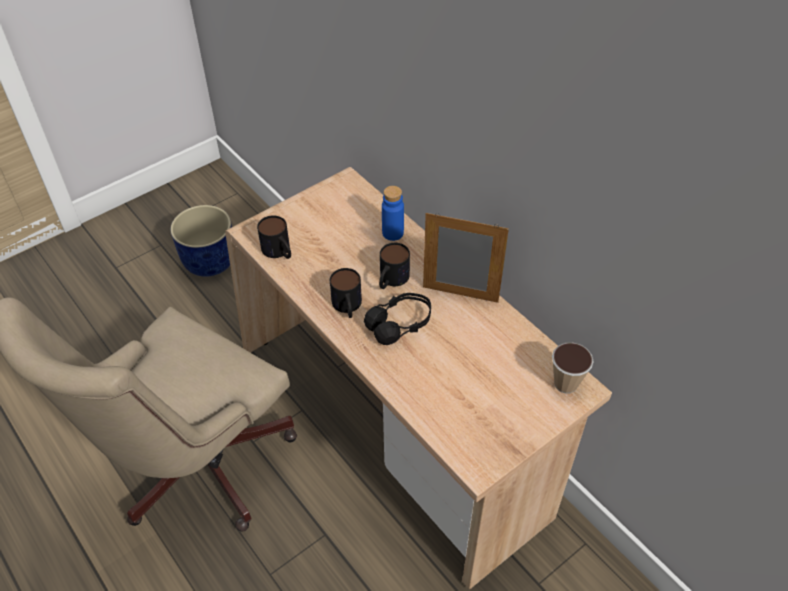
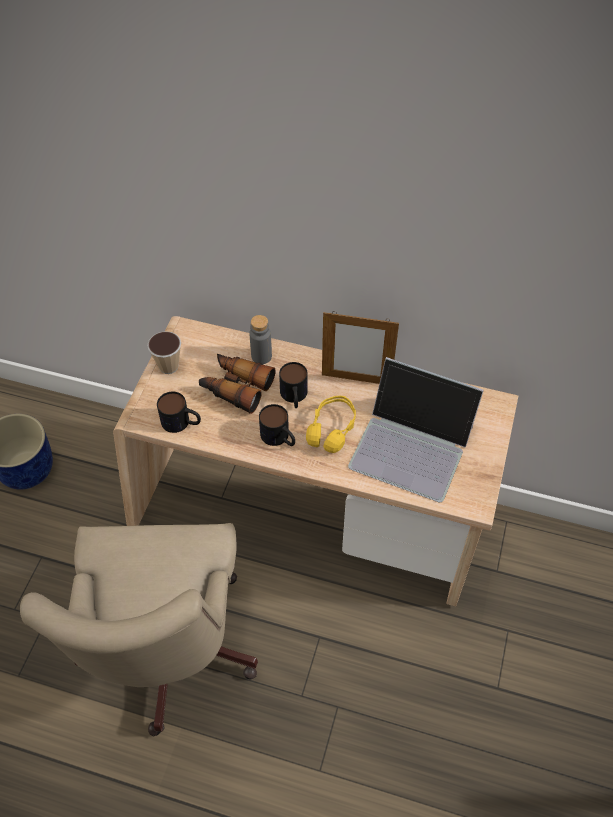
camera: 35 degrees left, 5 degrees up
(348, 247) = (236, 387): none -> binoculars
(392, 233) = (261, 356): blue bottle -> grey bottle
(400, 324) = (332, 429): black headphones -> yellow headphones
(460, 294) = (356, 379): picture frame -> picture frame turned 150 degrees counterclockwise
(462, 379) = (412, 446): none -> laptop
(565, 384) = (484, 407): cup -> cup (168, 366)

